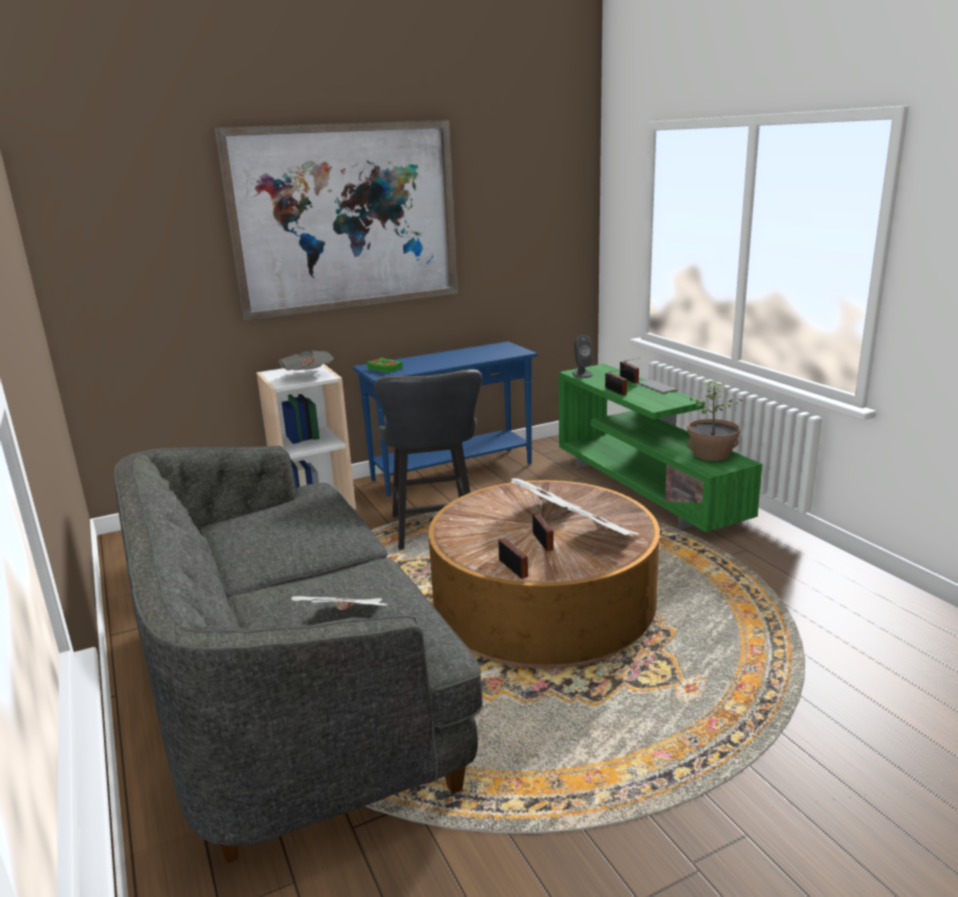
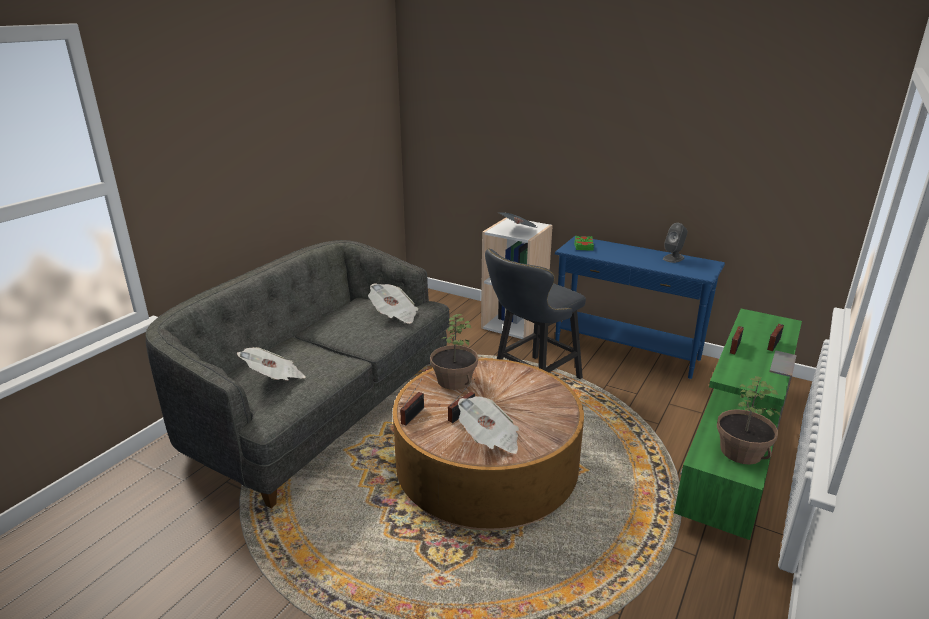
camera: 55 degrees right, 5 degrees up
(345, 217) = (594, 116): picture -> none
(472, 528) = (453, 380): none -> potted plant
(546, 511) = (510, 400): newspaper -> newspaper (394, 315)
(582, 374) = (753, 319): grey speaker -> grey speaker (673, 258)

